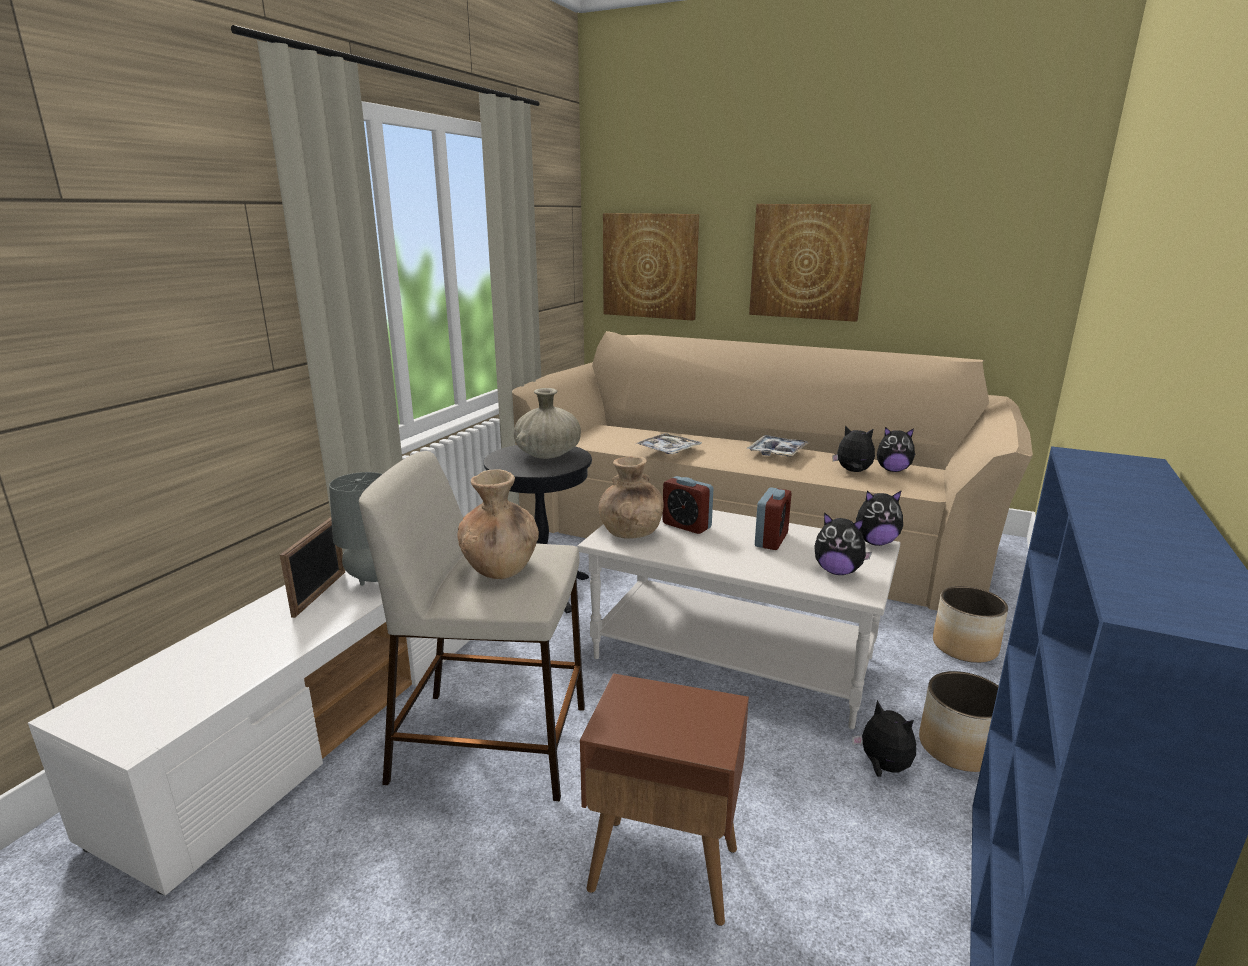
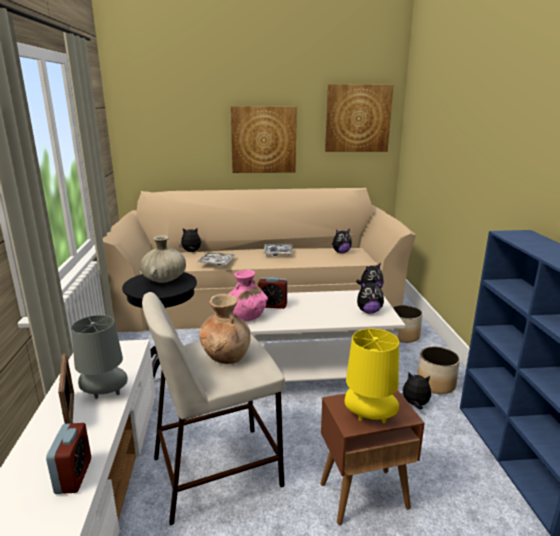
camera: 30 degrees left, 0 degrees up
(631, 532) = (246, 316): brown vase -> pink vase
(645, 729) = (368, 419): none -> yellow table lamp
(650, 266) = (162, 146): picture -> picture (357, 118)
(771, 540) = (323, 303): alarm clock -> alarm clock (73, 476)
(853, 472) = (324, 257): plush toy -> plush toy (191, 251)

